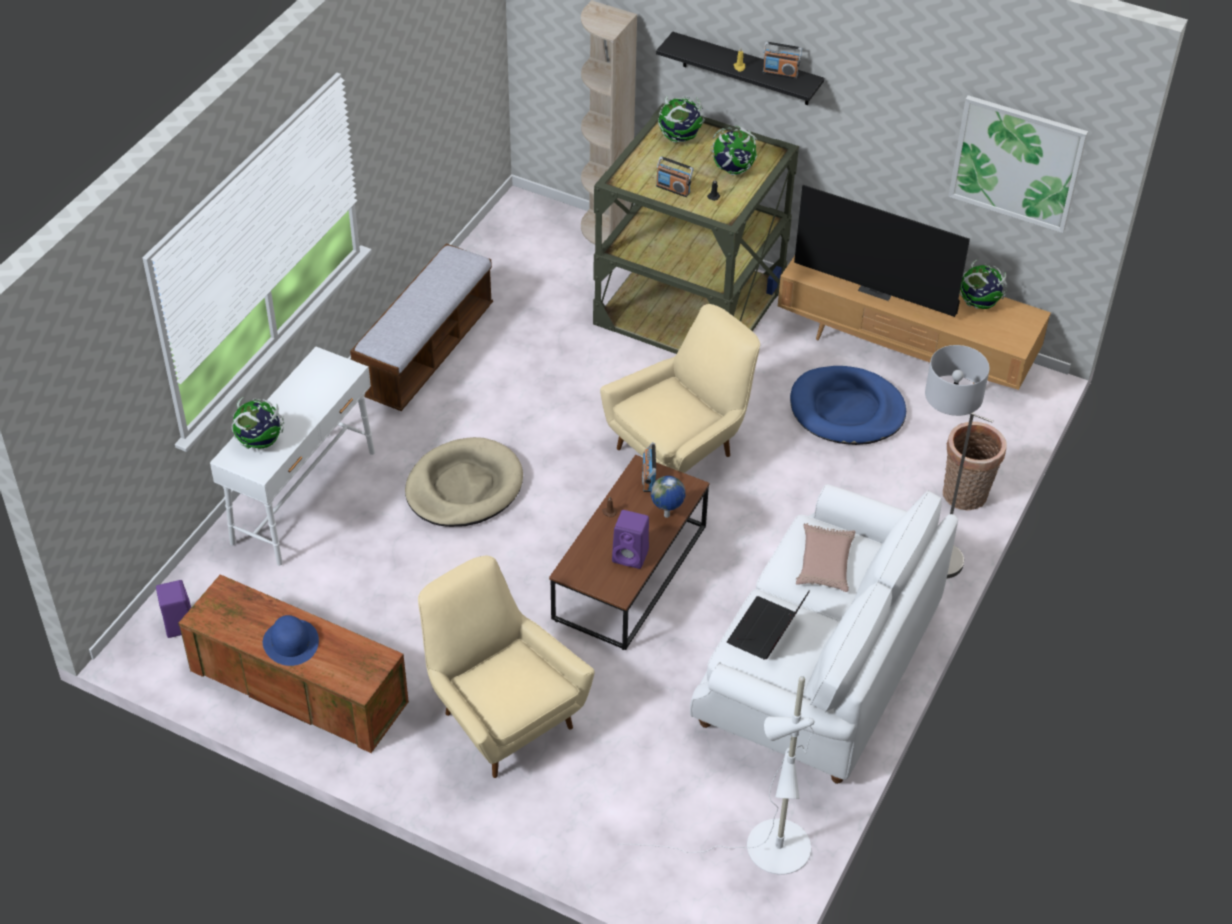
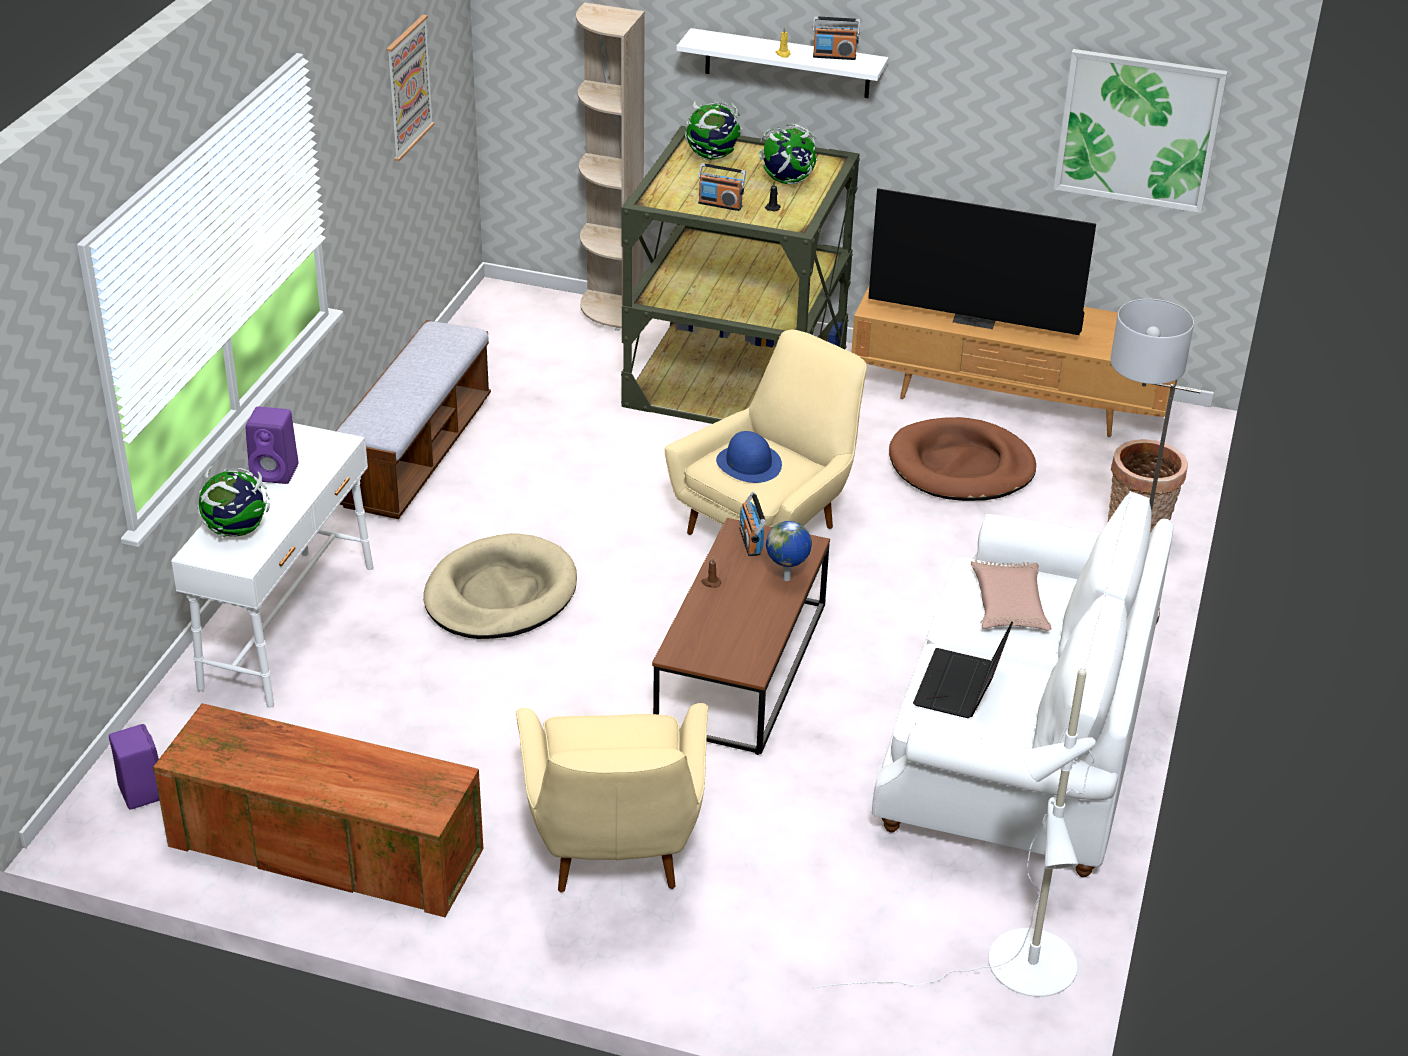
camera: 10 degrees left, 10 degrees down
(291, 642) = (318, 772): blue hat -> blue hat (749, 463)
(441, 67) = (408, 87): none -> picture
(501, 717) = (615, 852): beige armchair -> beige armchair turned 135 degrees counterclockwise
(631, 556) = (754, 627): purple speaker -> purple speaker (276, 472)
(746, 69) = (787, 63): black shelf -> white shelf
(846, 410) = (961, 466): blue dog bed -> brown dog bed
(979, 304) = (1101, 323): globe -> none

